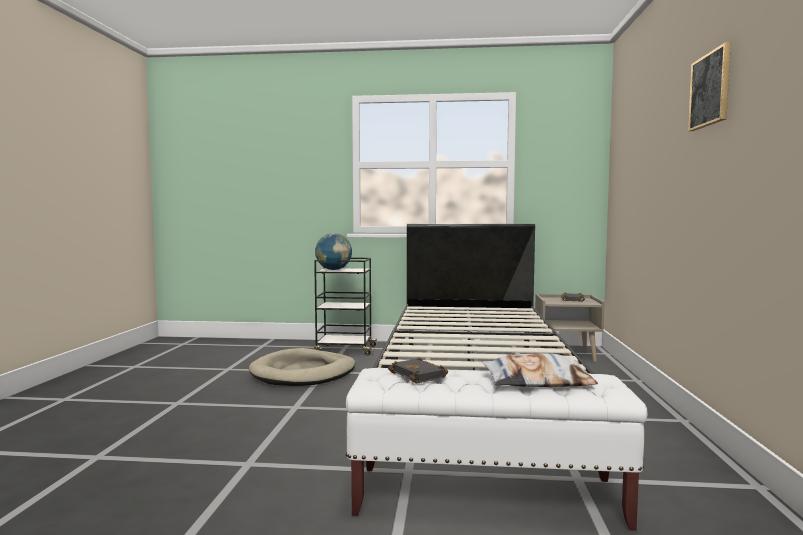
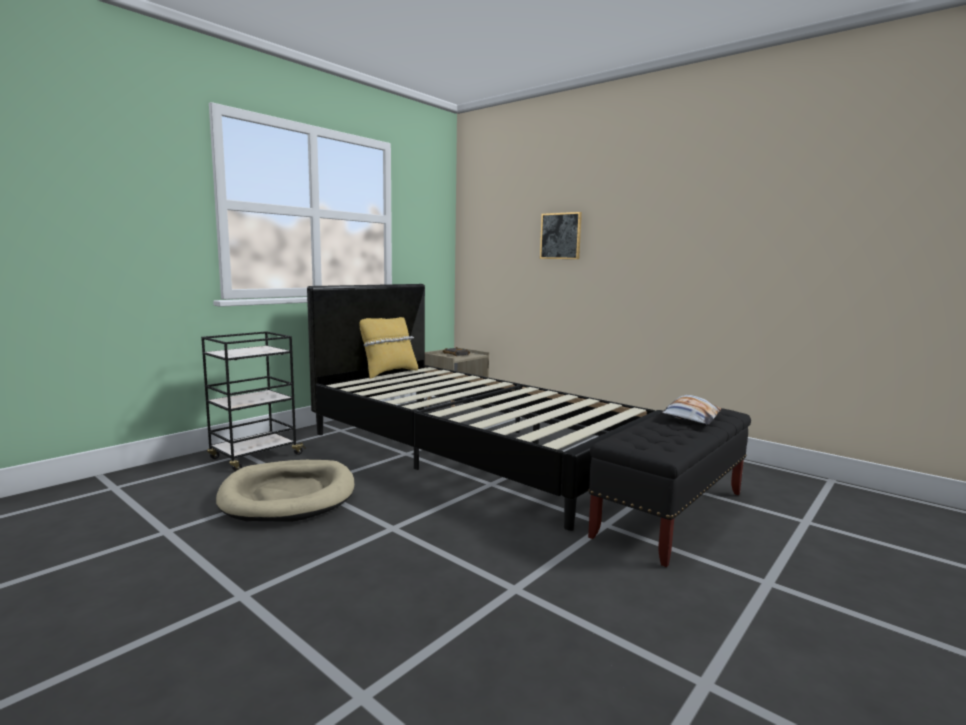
camera: 55 degrees left, 5 degrees up
(333, 269) = (238, 353): globe -> none
(420, 375) = (649, 434): black book -> none
(480, 306) = (388, 373): none -> yellow pillow
(487, 497) = (671, 514): white bench -> black bench
(710, 89) = (637, 193): picture -> picture (561, 236)

